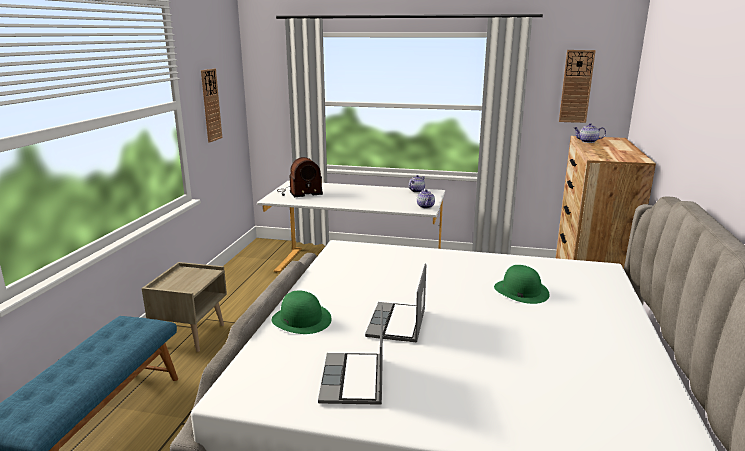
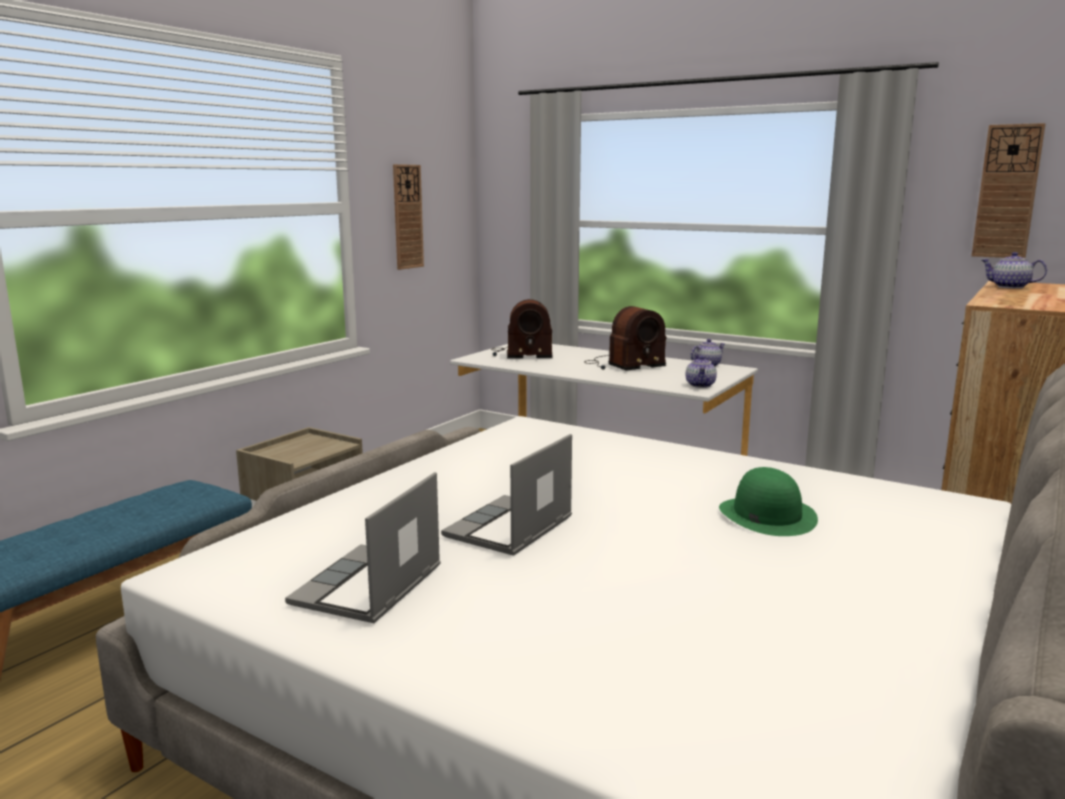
camera: 20 degrees right, 5 degrees down
(301, 319) = (375, 502): green hat -> none
(368, 195) = (623, 365): none -> radio

